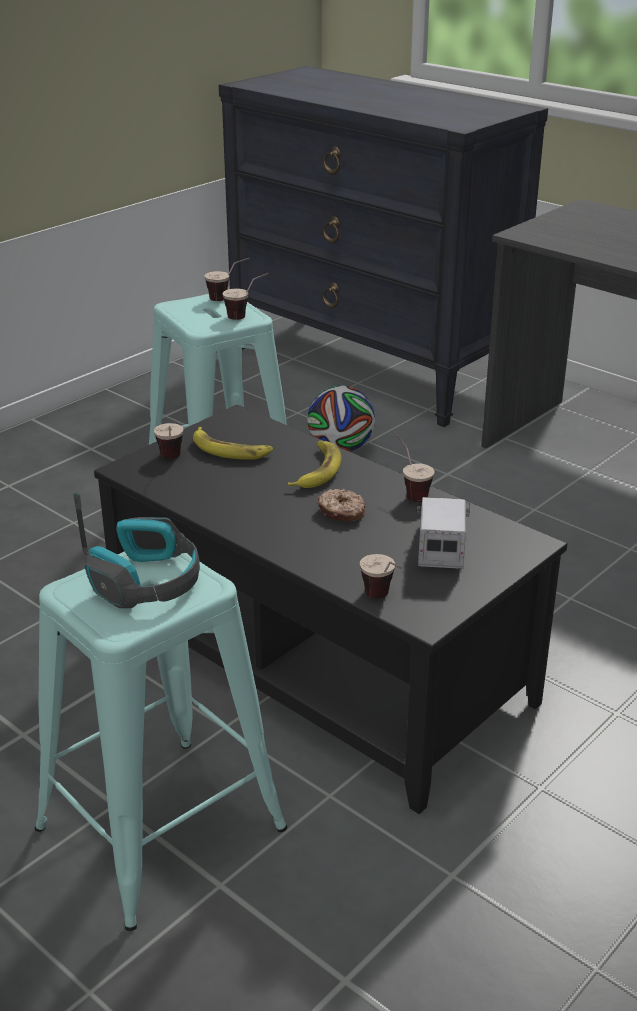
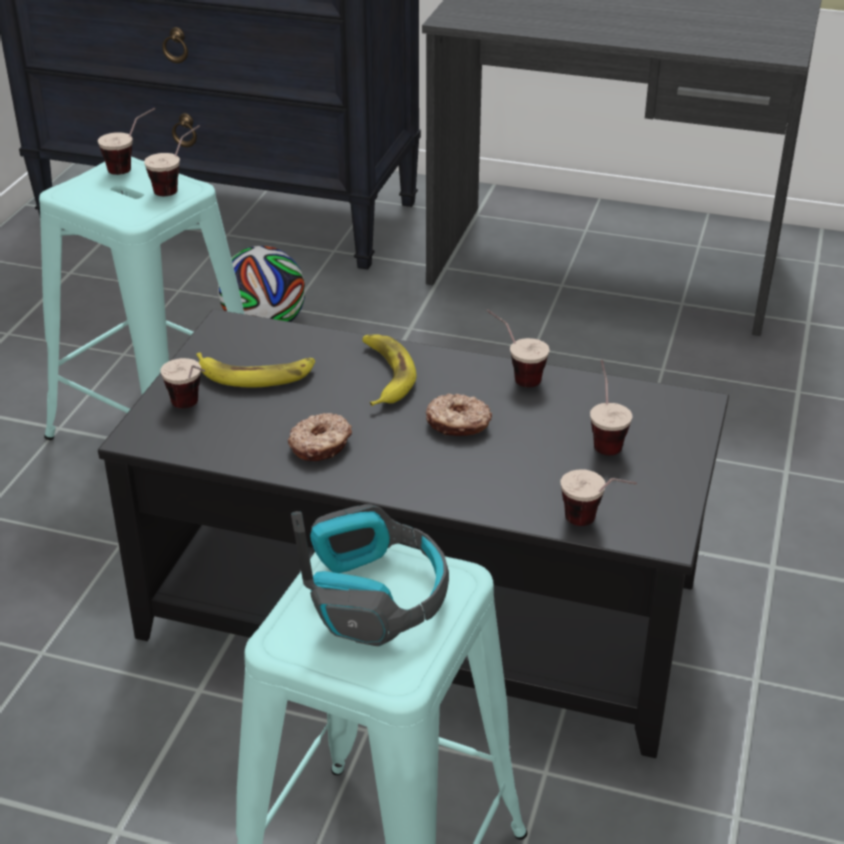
camera: 25 degrees left, 5 degrees up
(236, 502) = (321, 445): none -> donut
(441, 547) = (604, 437): toy truck -> cup

